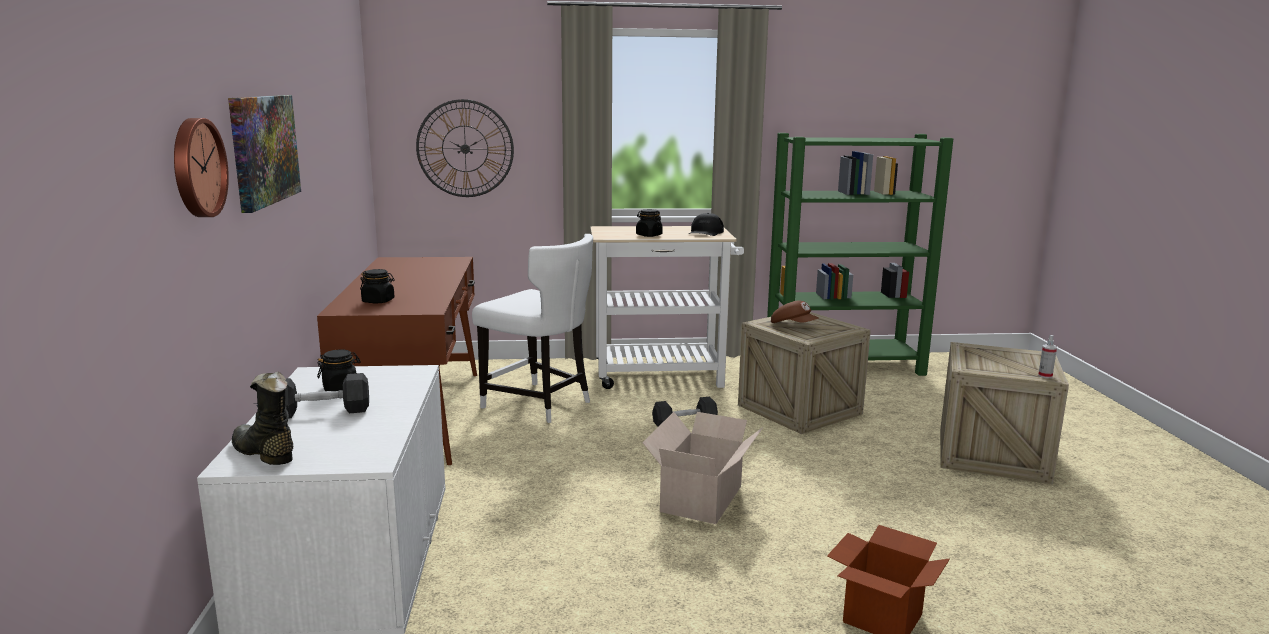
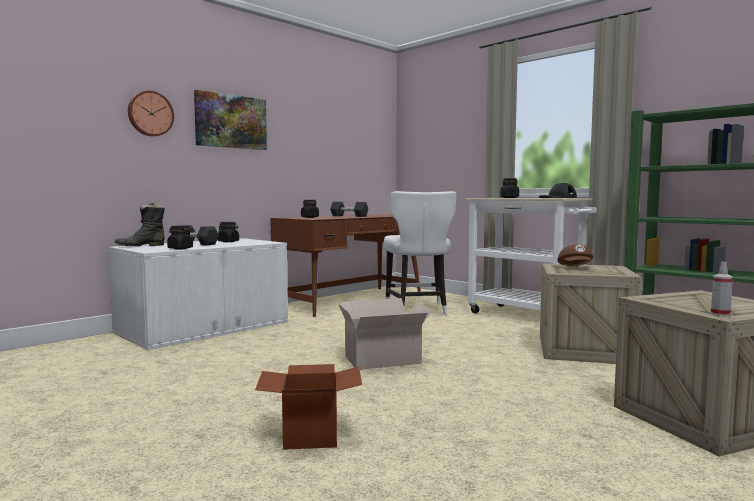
camera: 50 degrees right, 10 degrees down
(263, 453) = (141, 246): black boot -> black boot turned 105 degrees counterclockwise
(380, 437) = (180, 248): none -> black jar
(465, 148) = (439, 150): wall clock -> none
(684, 423) = (475, 334): grey dumbbell -> grey dumbbell (349, 216)

